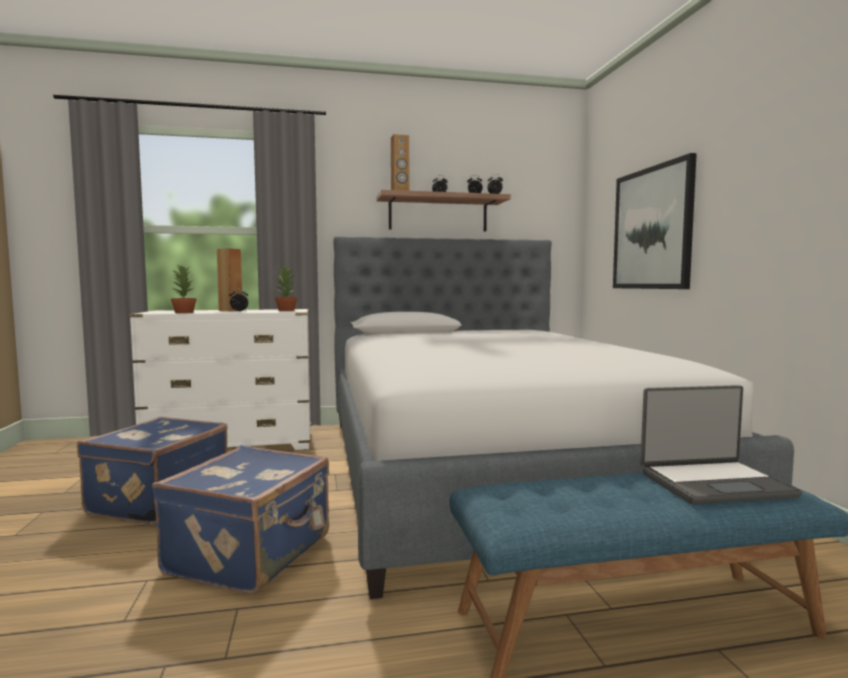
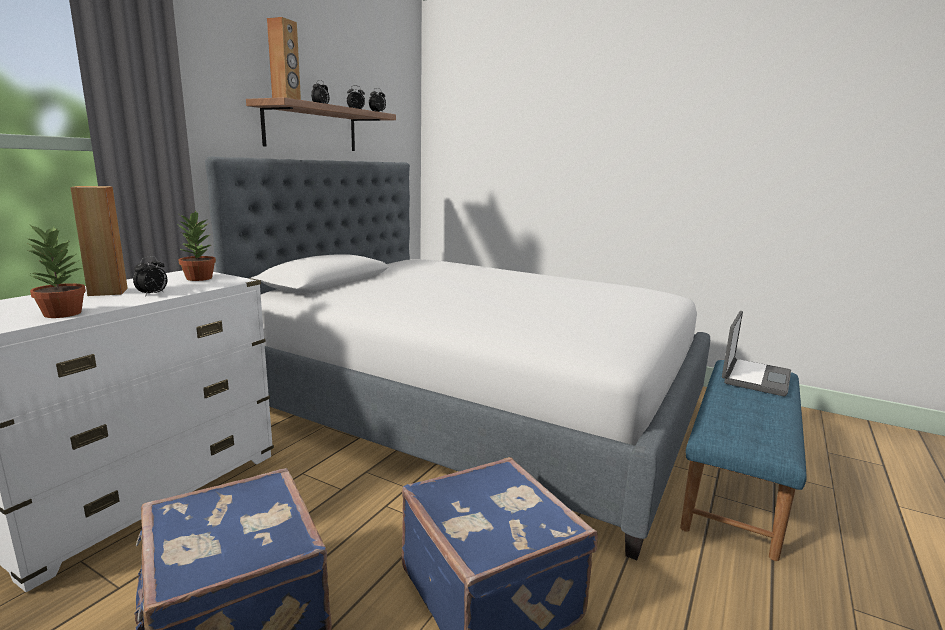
camera: 50 degrees left, 10 degrees up
(652, 228) = (526, 165): picture -> none

